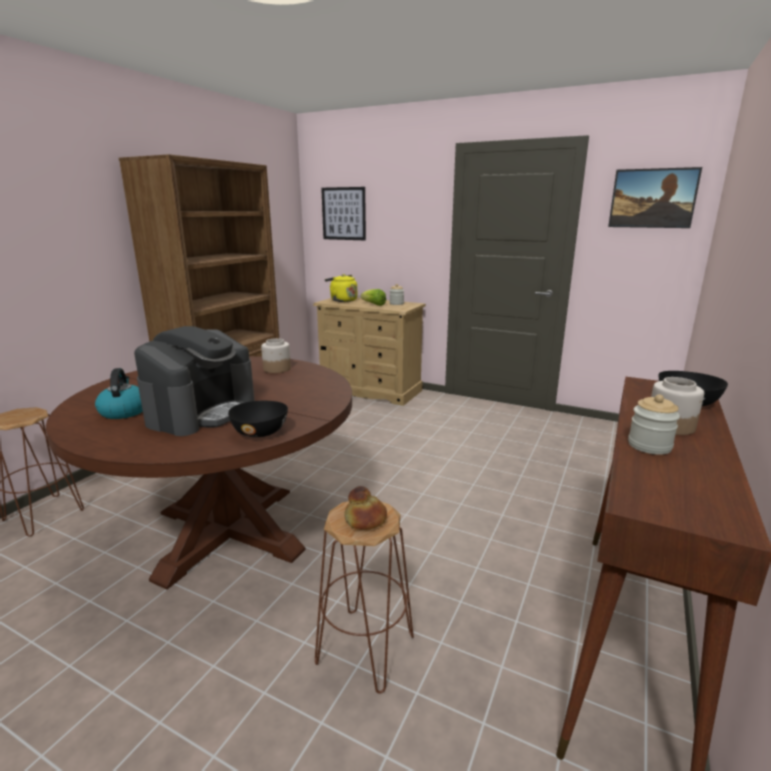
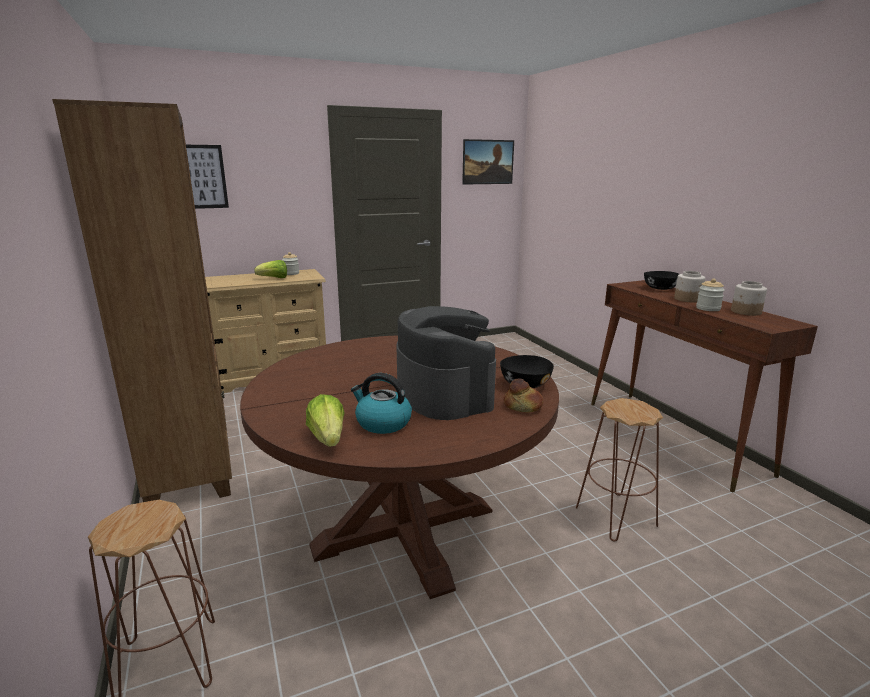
camera: 50 degrees left, 0 degrees up
(86, 406) = (328, 438): none -> lettuce
(276, 369) = (375, 349): jar -> jar (746, 312)
(342, 300) = (224, 280): yellow kettle -> none
(365, 520) = (635, 409): bread -> bread (523, 406)

